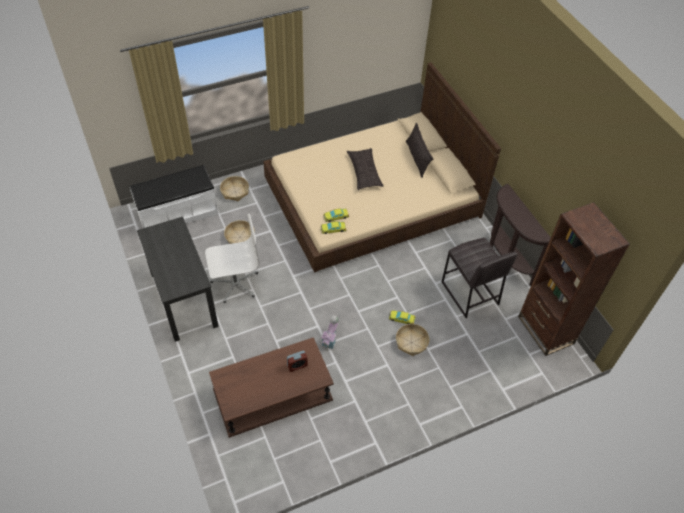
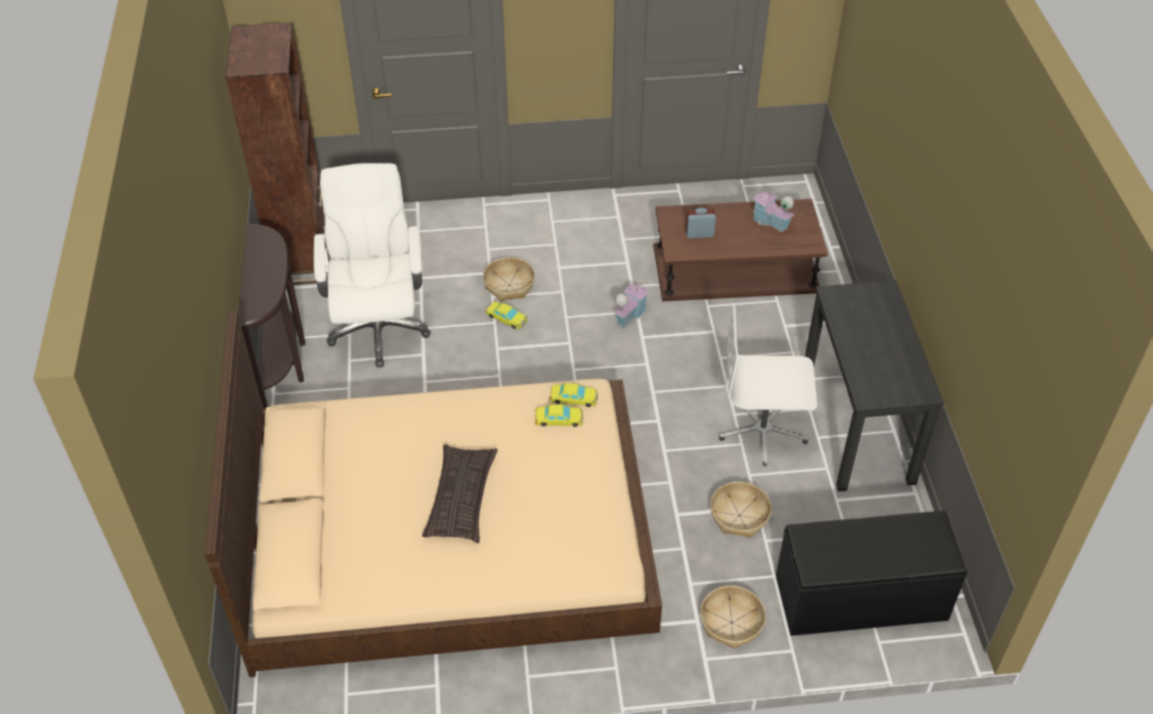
camera: 160 degrees left, 5 degrees down
(177, 213) = (861, 598): white bench -> black bench
(251, 389) = (770, 222): none -> toy house
(417, 158) = (336, 503): pillow -> none
(469, 293) = (378, 327): grey stool -> white office chair

